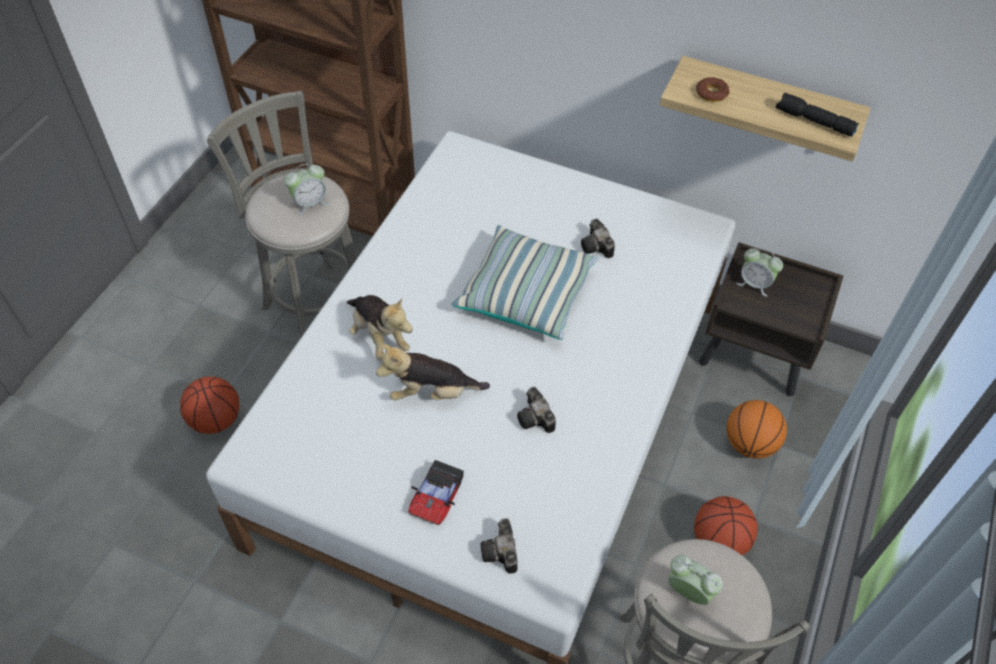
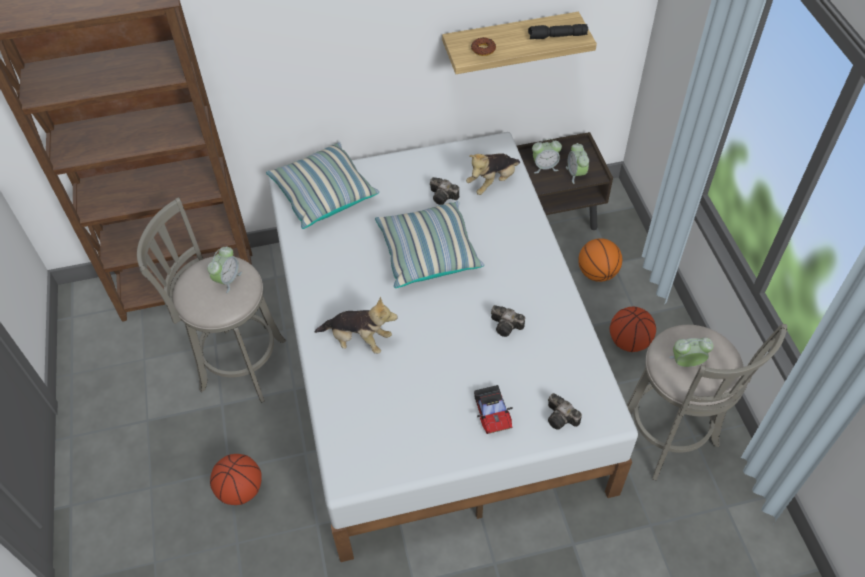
camera: 35 degrees left, 0 degrees up
(432, 392) = (428, 353): plush toy -> plush toy (492, 182)
(479, 177) = (323, 194): none -> pillow
(784, 312) = (576, 174): none -> alarm clock

